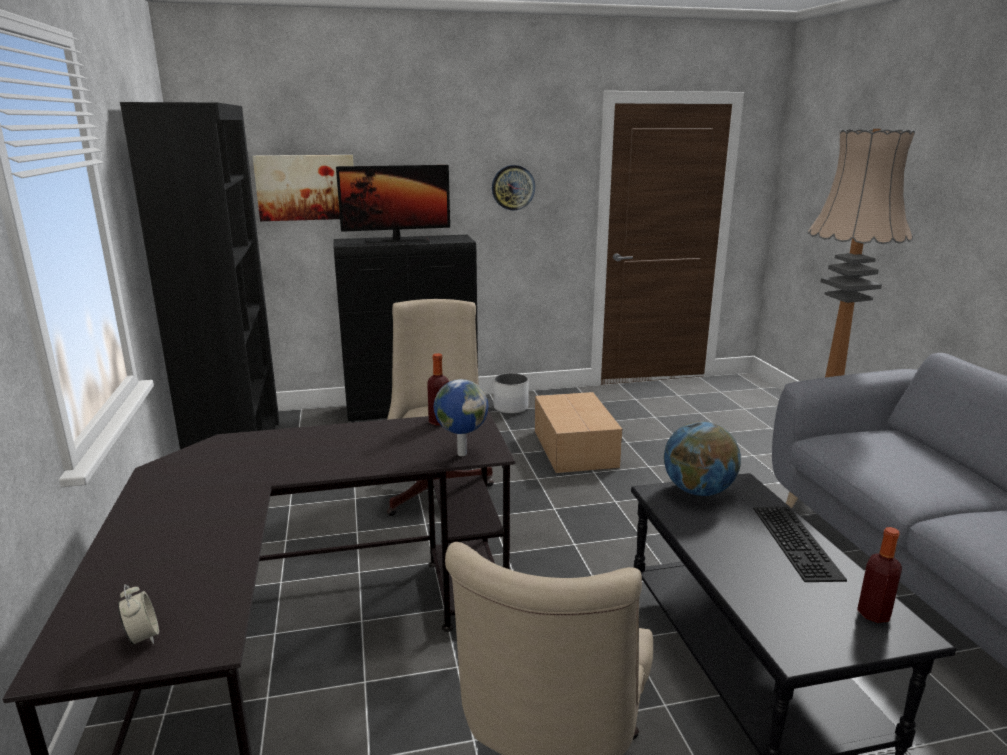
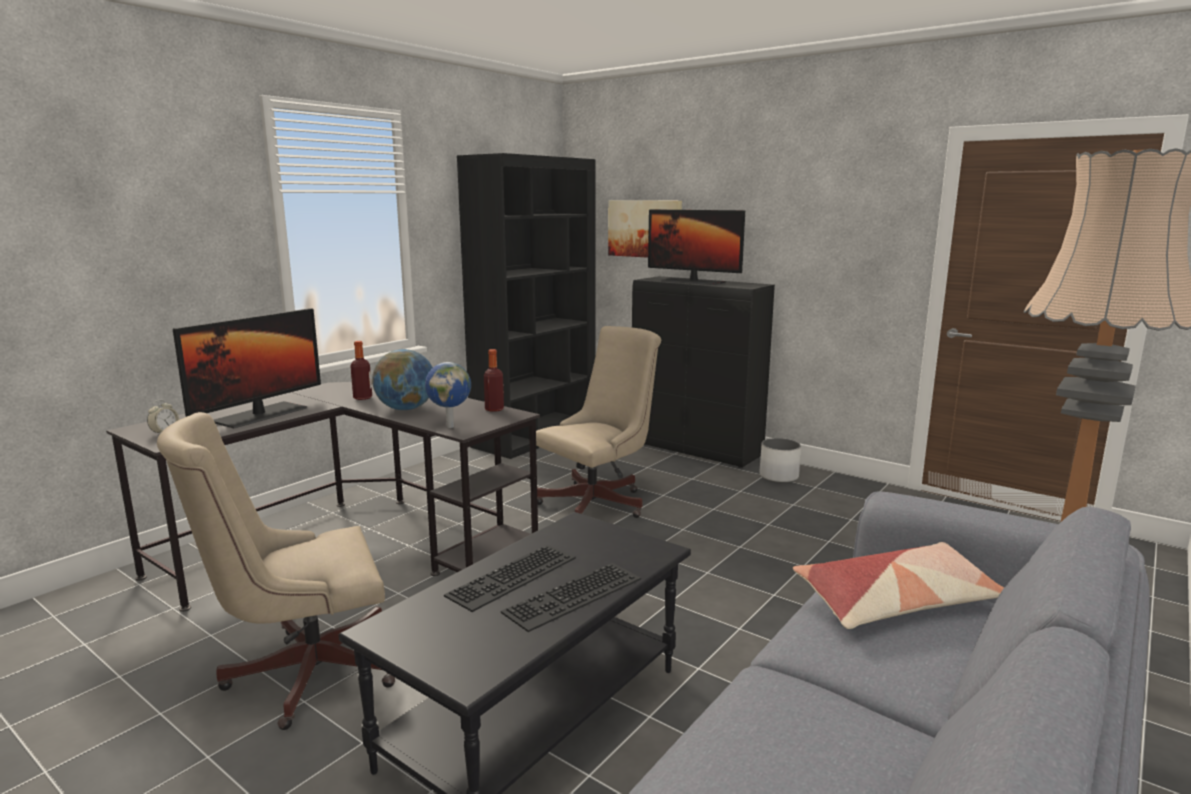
camera: 50 degrees right, 5 degrees down
(201, 543) = (260, 415): none -> monitor
(513, 187) = (828, 238): wall clock -> none
(575, 447) = (766, 524): cardboard box -> none
(698, 491) = (608, 536): globe -> globe (406, 409)
(742, 555) = (513, 578): none -> keyboard
(873, 614) = (481, 654): bottle -> bottle (363, 398)
(879, 449) = (898, 602): none -> pillow

